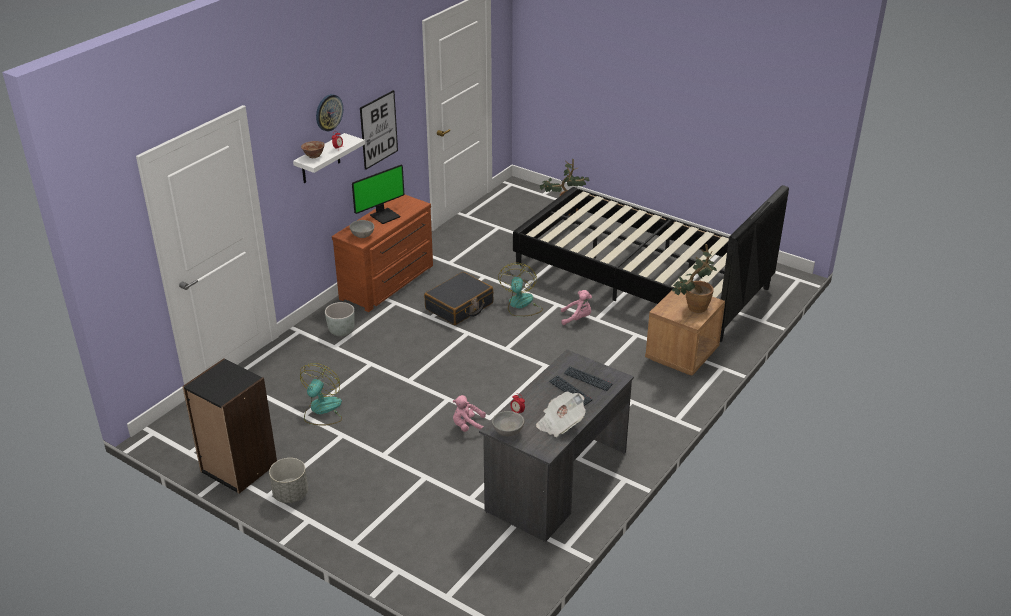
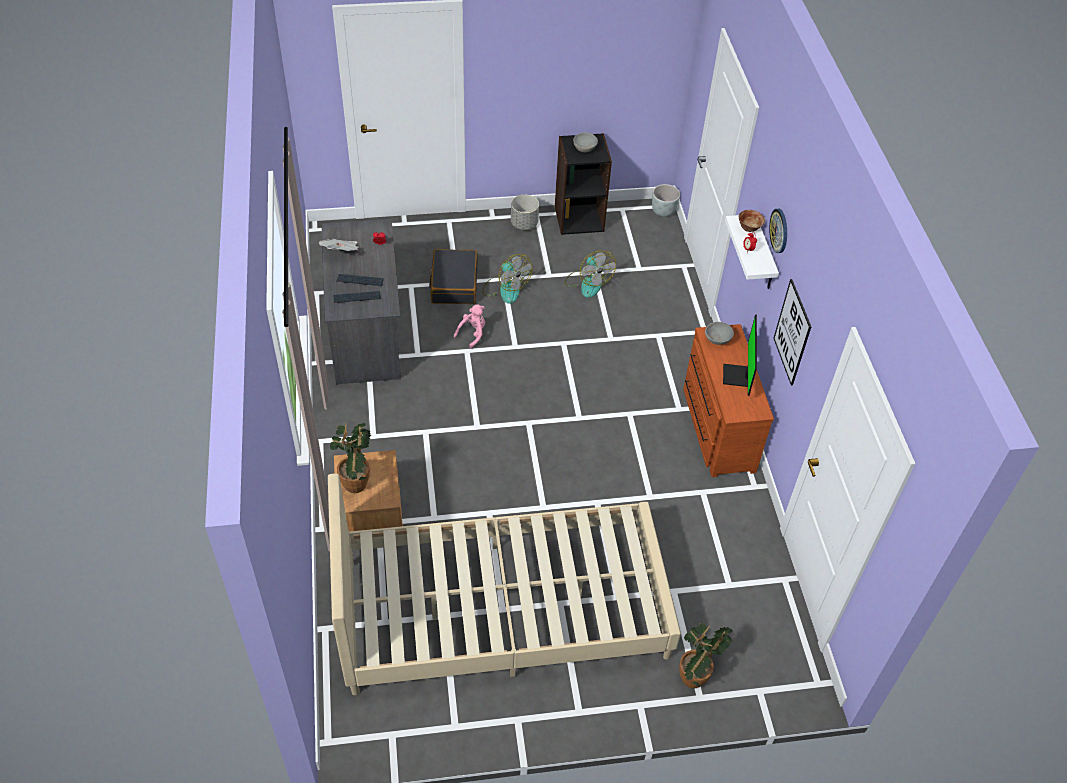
camera: 135 degrees right, 15 degrees up
(342, 331) = (674, 352): grey planter -> grey planter (663, 212)
(459, 306) = (622, 442): black suitcase -> black suitcase (454, 284)
(507, 431) = (371, 228): grey bowl -> grey bowl (585, 149)
(520, 305) = (574, 482): fan -> fan (505, 288)
(577, 318) = (506, 501): pink plush toy -> none
(641, 277) = (503, 610): black bed -> beige bed

